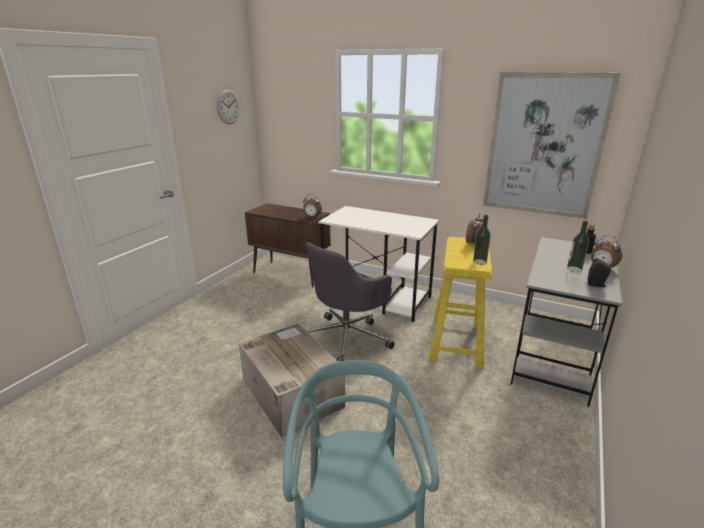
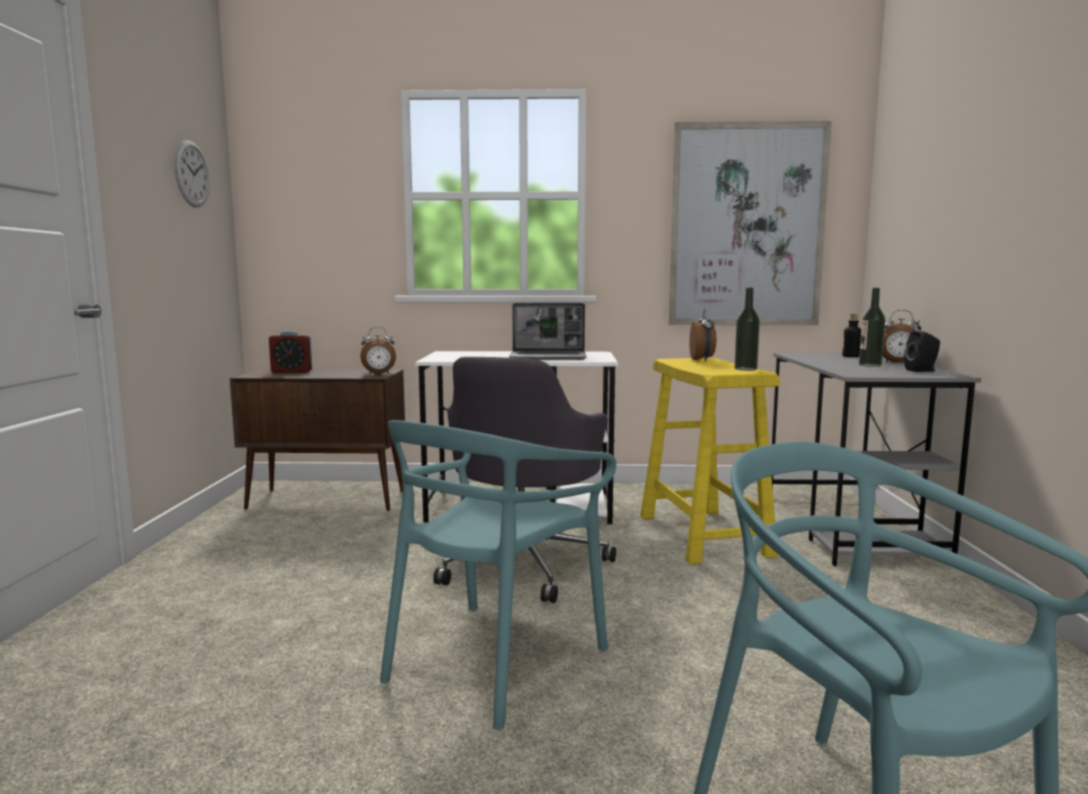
camera: 25 degrees left, 15 degrees down
(276, 209) = (291, 371): none -> alarm clock
(291, 392) = (493, 660): cardboard box -> turquoise chair
(391, 225) = (549, 357): none -> laptop

